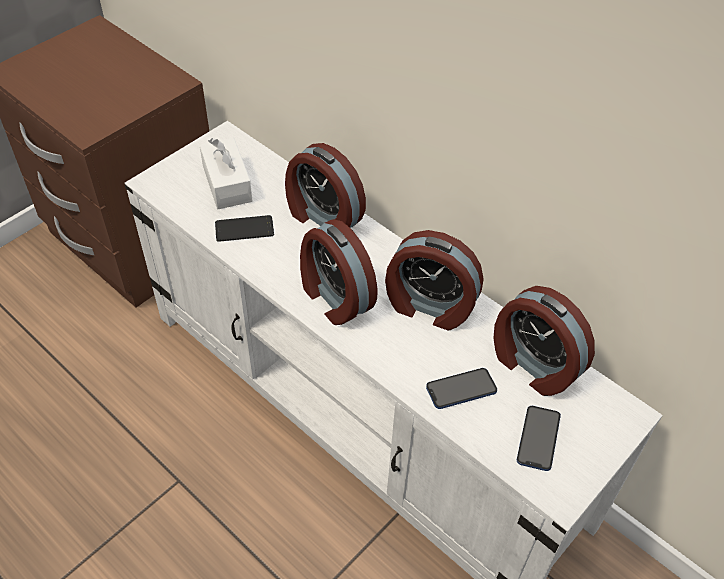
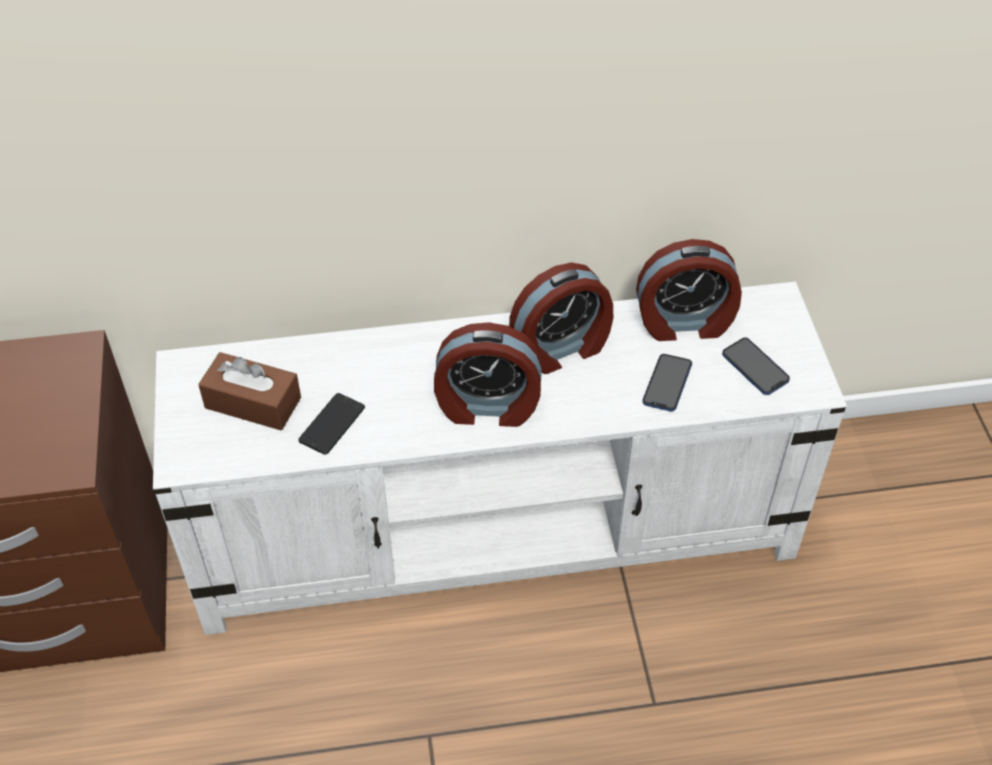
camera: 50 degrees left, 0 degrees up
(227, 183) = (253, 403): white tissue box -> brown tissue box
(322, 218) = (381, 357): alarm clock -> none

